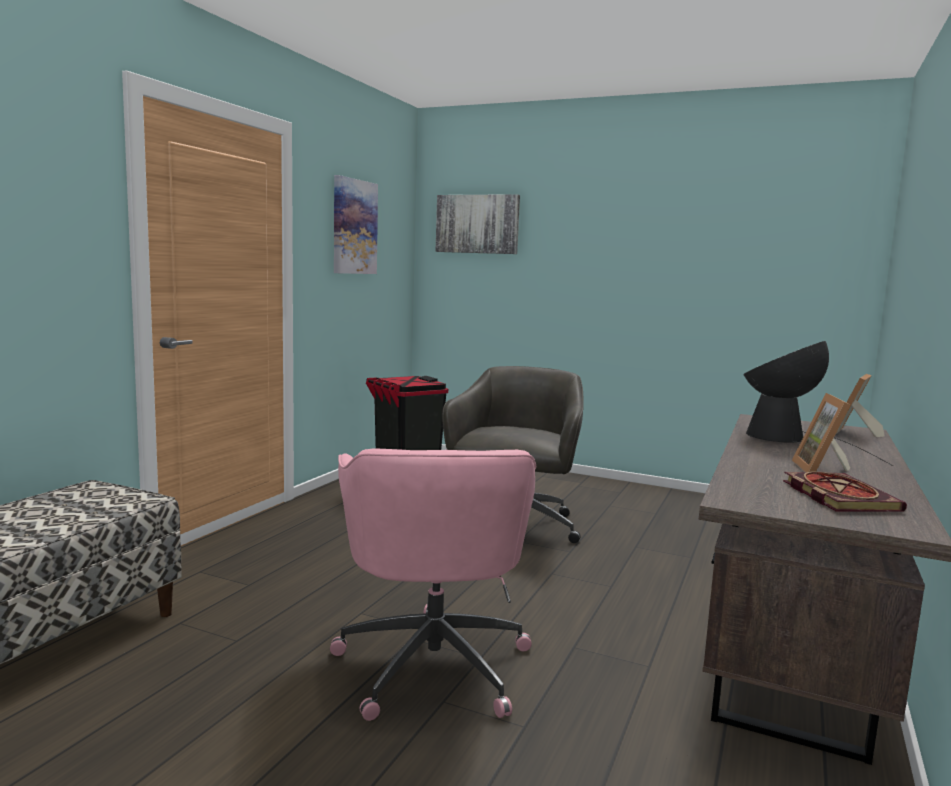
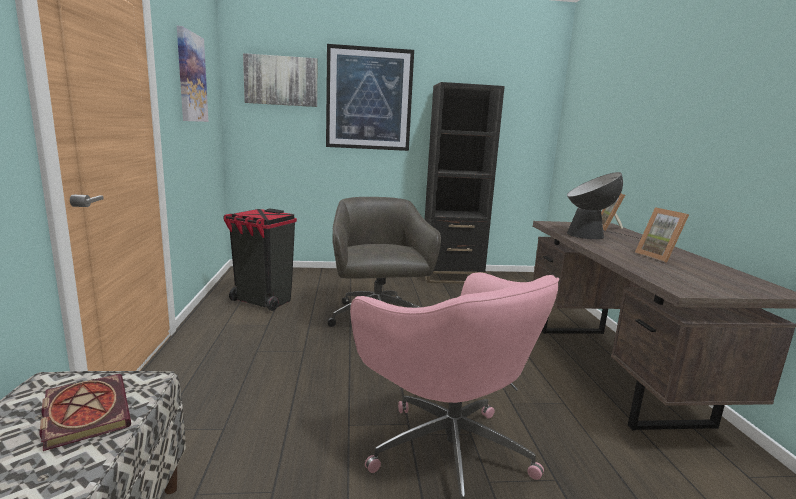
camera: 30 degrees left, 5 degrees up
(582, 242) = (369, 99): none -> picture
(685, 499) = (451, 277): none -> black bookcase
(836, 495) = (705, 274): book -> book (84, 412)

